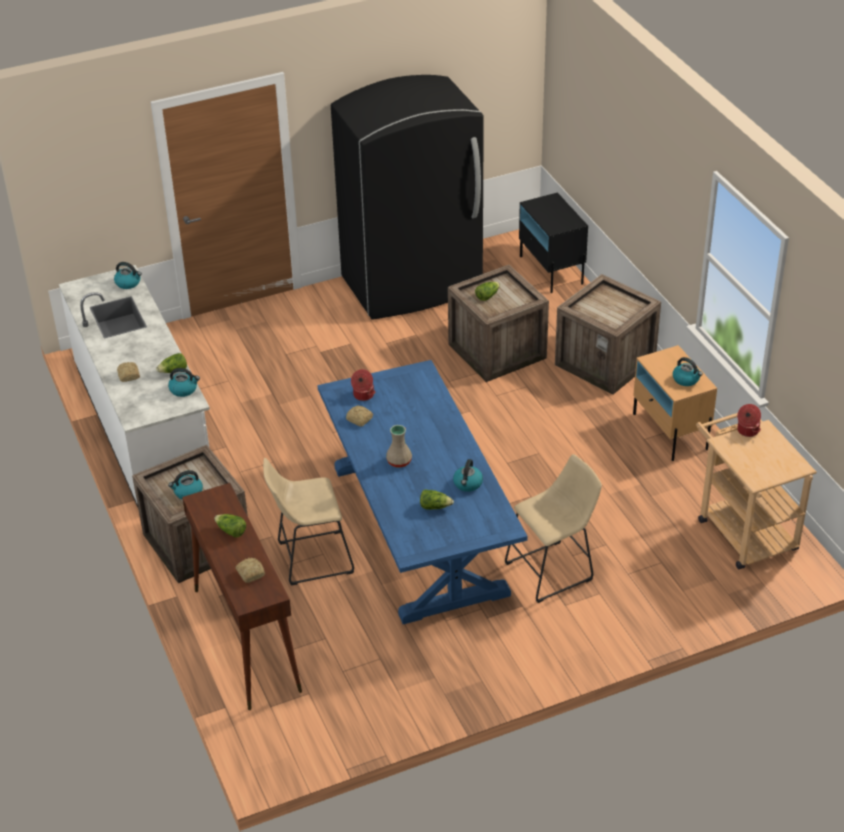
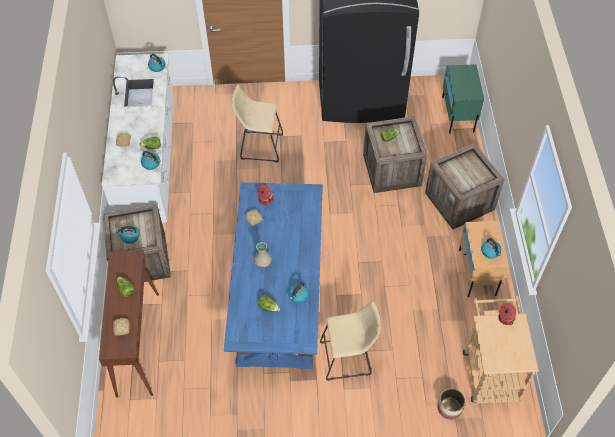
camera: 20 degrees right, 15 degrees up
(310, 558) = (202, 295): beige stool -> beige stool (259, 146)
(551, 270) = (457, 114): black nightstand -> green nightstand
(714, 584) = (449, 408): none -> planter

